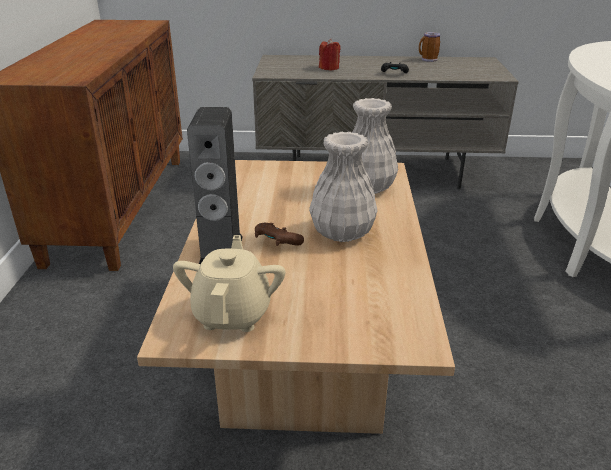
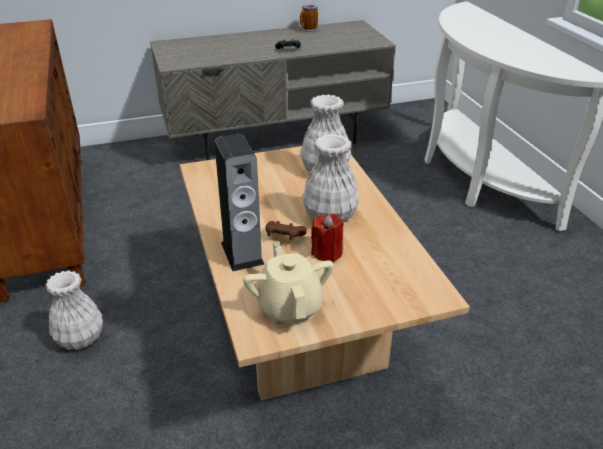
camera: 20 degrees left, 5 degrees up
(85, 317) = (80, 338): none -> white vase
(329, 68) = (226, 50): red candle -> red candle (327, 252)

